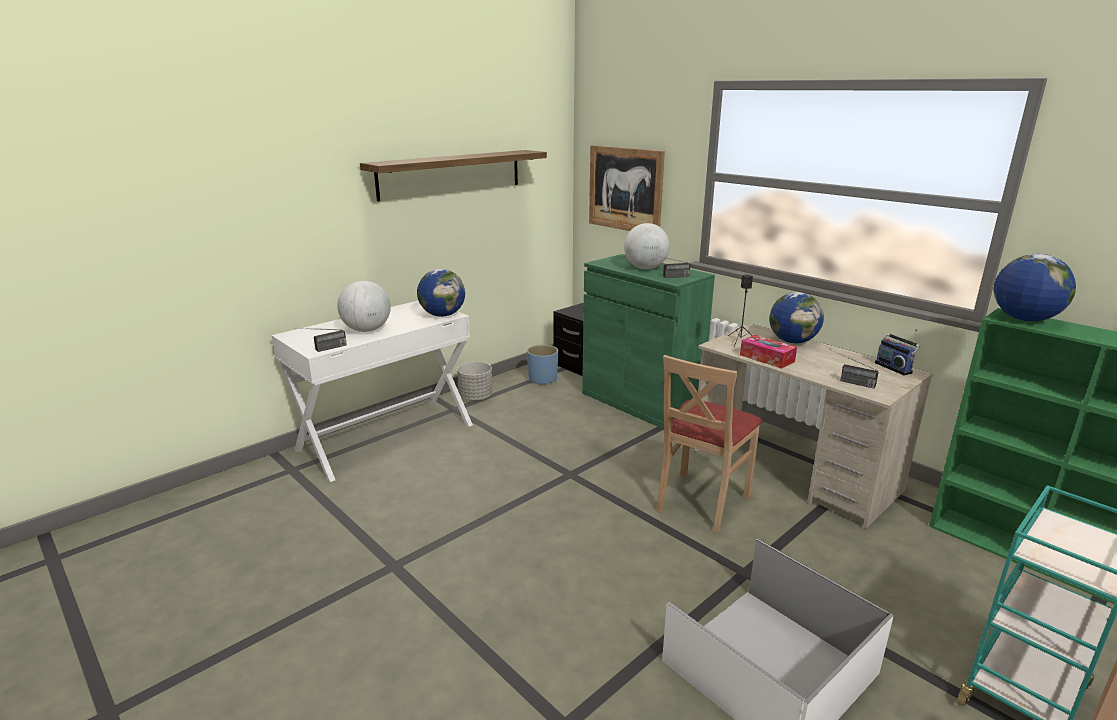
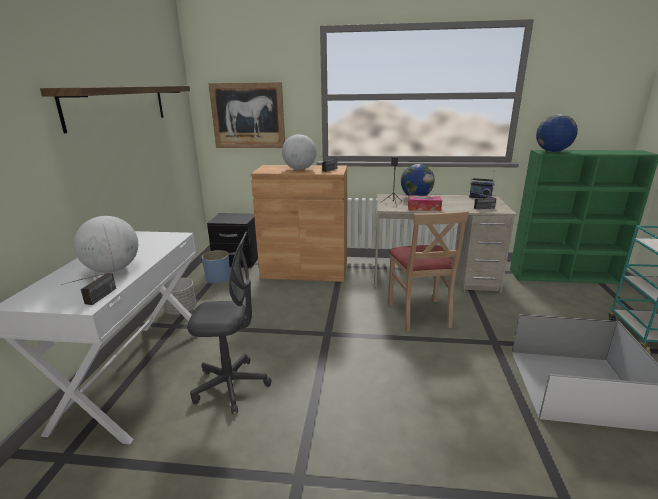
camera: 40 degrees left, 0 degrees up
(434, 477) = (231, 386): none -> grey office chair
(442, 315) = (169, 238): globe -> none
(640, 402) = (304, 271): green cabinet -> brown cabinet

